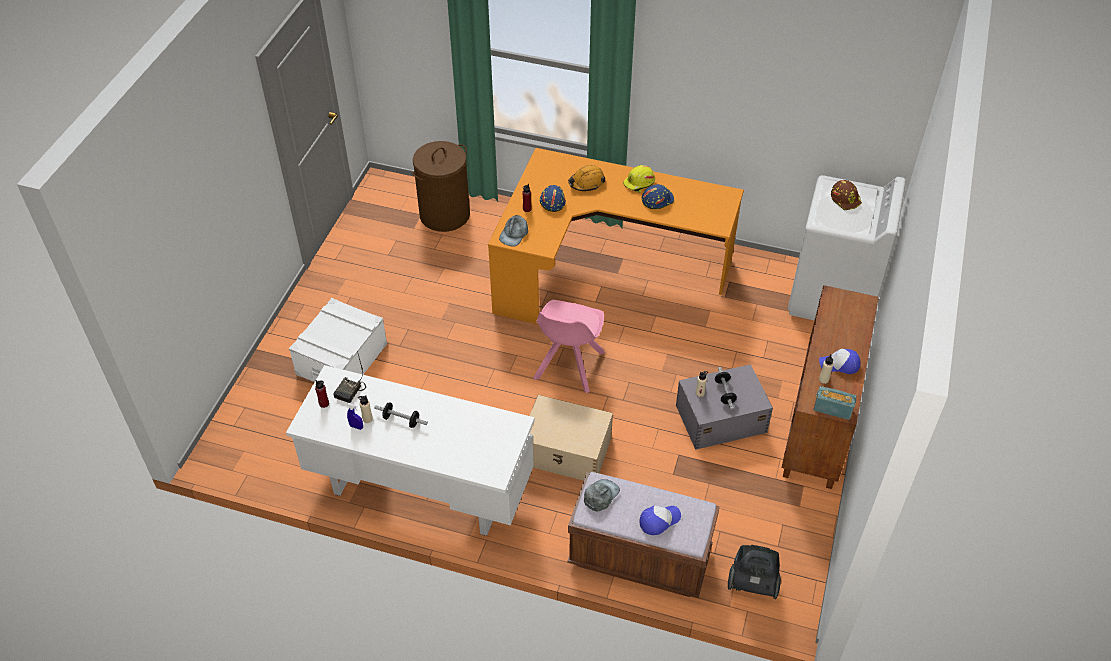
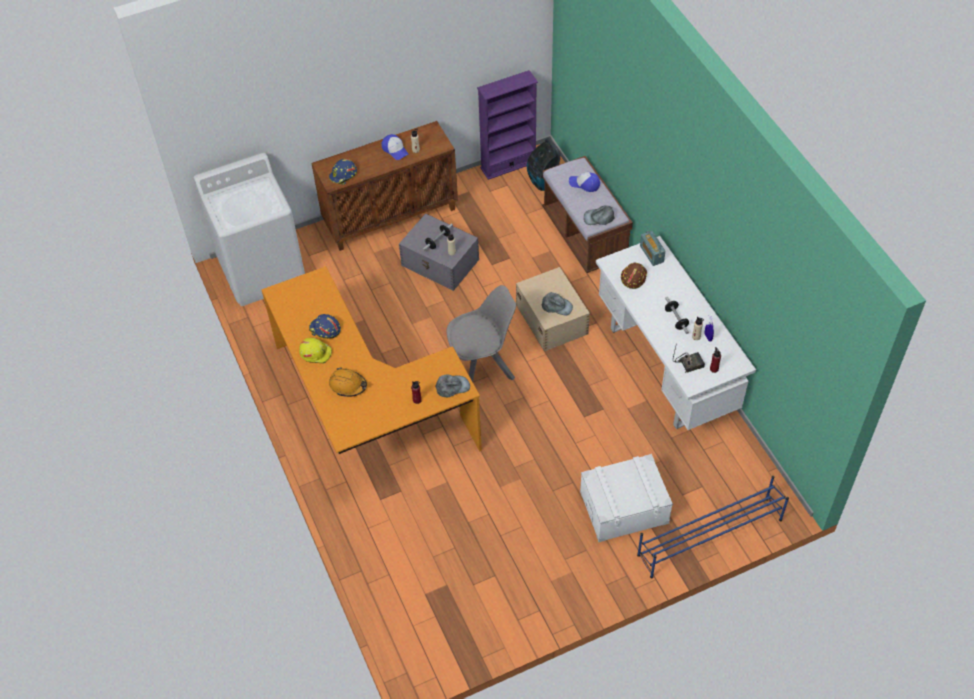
camera: 130 degrees left, 5 degrees up
(254, 388) = (709, 537): none -> blue shoe rack
(444, 214) = (408, 575): brown laundry basket -> none
(552, 201) = (392, 391): blue hard hat -> blue hard hat (343, 175)
(553, 422) = (556, 306): none -> grey cap
(568, 367) = (482, 368): pink chair -> grey chair
(809, 570) = (508, 165): none -> purple bookcase
(832, 409) = (436, 135): radio -> radio (651, 254)
(845, 199) = (237, 206): brown hard hat -> brown hard hat (633, 277)

